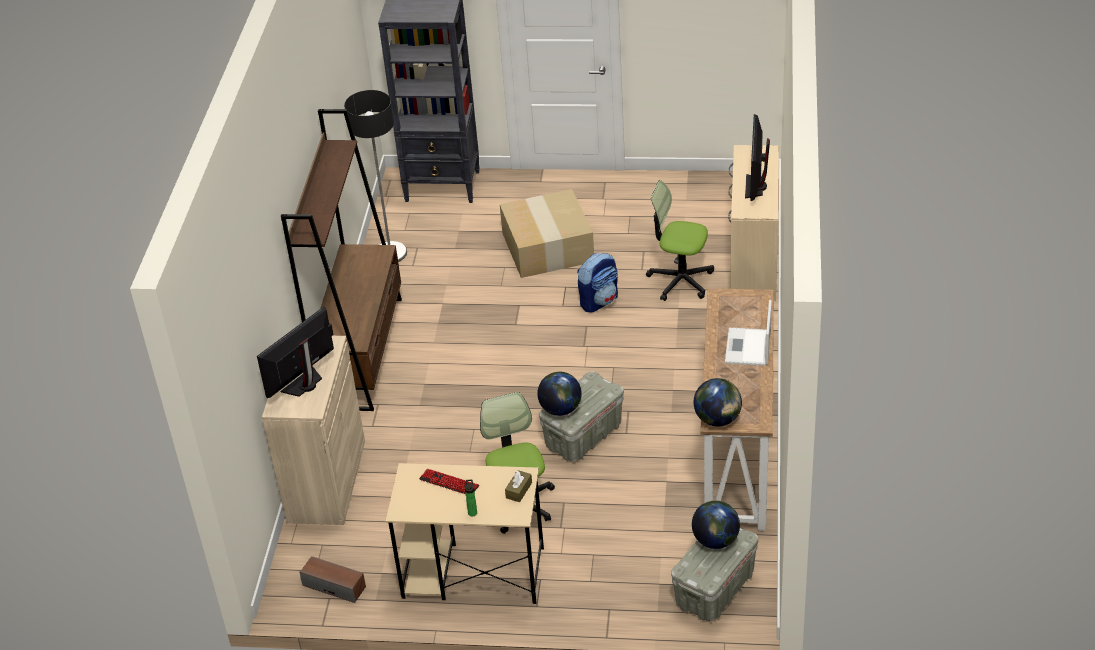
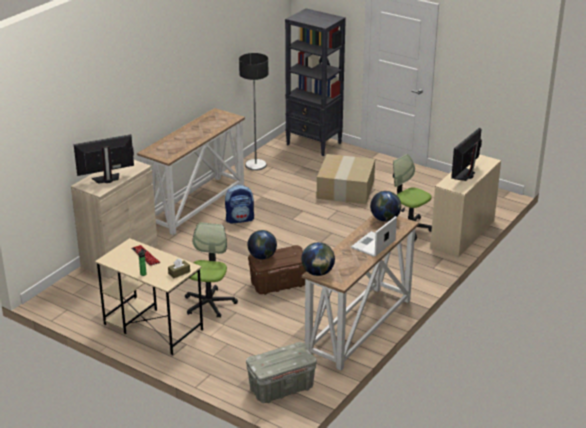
camera: 25 degrees right, 10 degrees down
(334, 586) = (75, 305): speaker -> none
(362, 352) = (196, 204): brown bookcase -> console table
(583, 435) = (279, 284): grey storage box -> brown storage box
(599, 301) = (350, 223): backpack -> backpack (240, 219)
(715, 540) = (288, 352): globe -> globe (385, 219)

